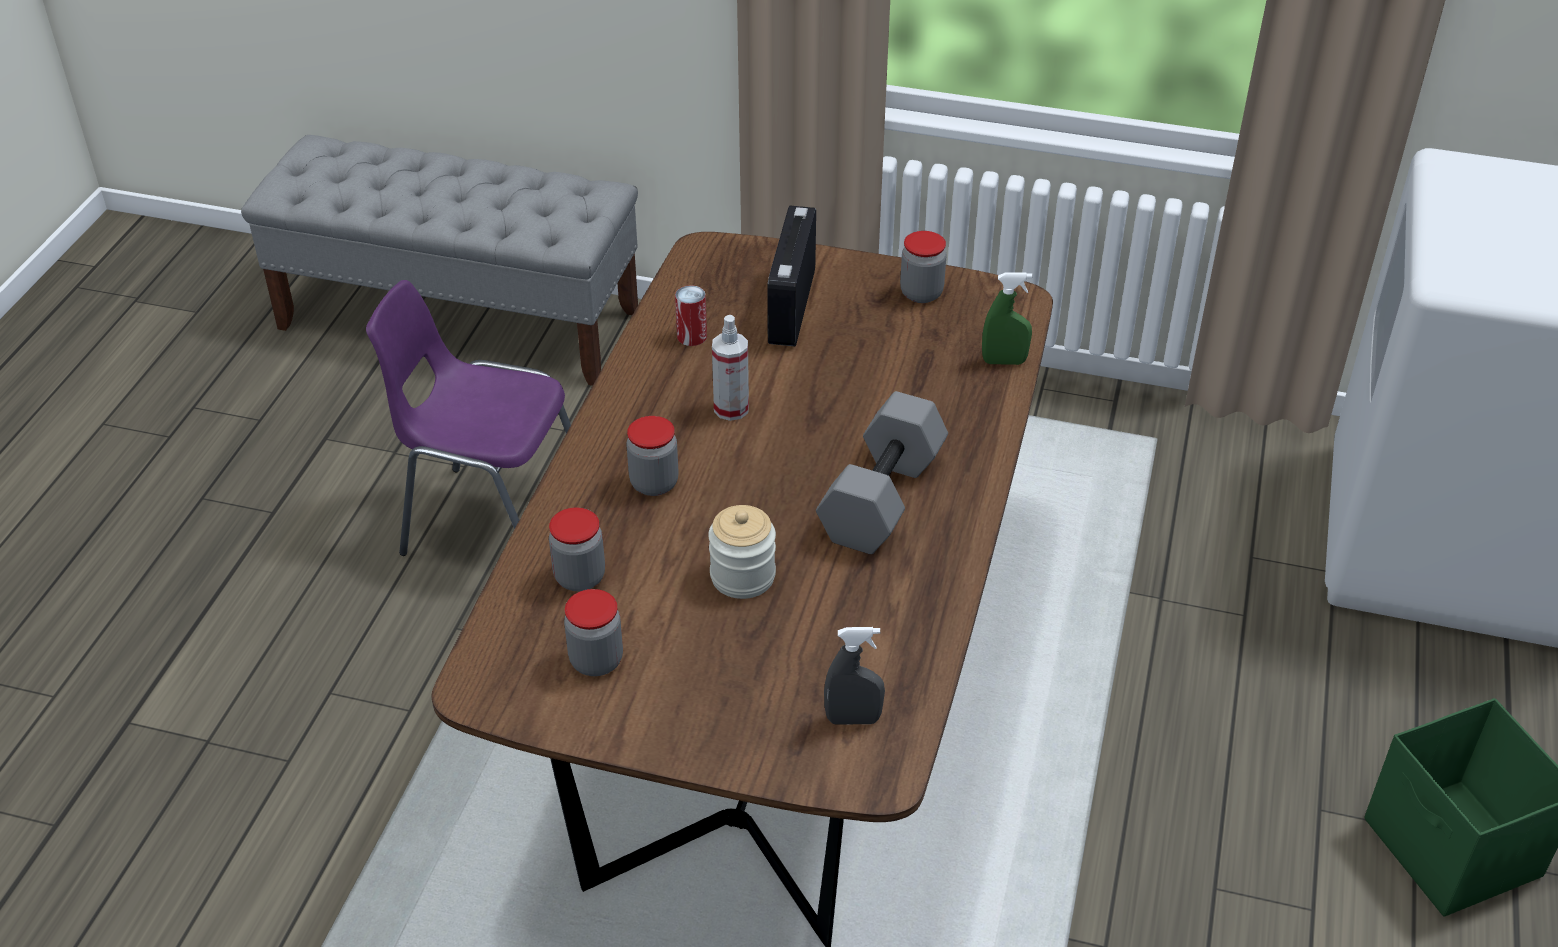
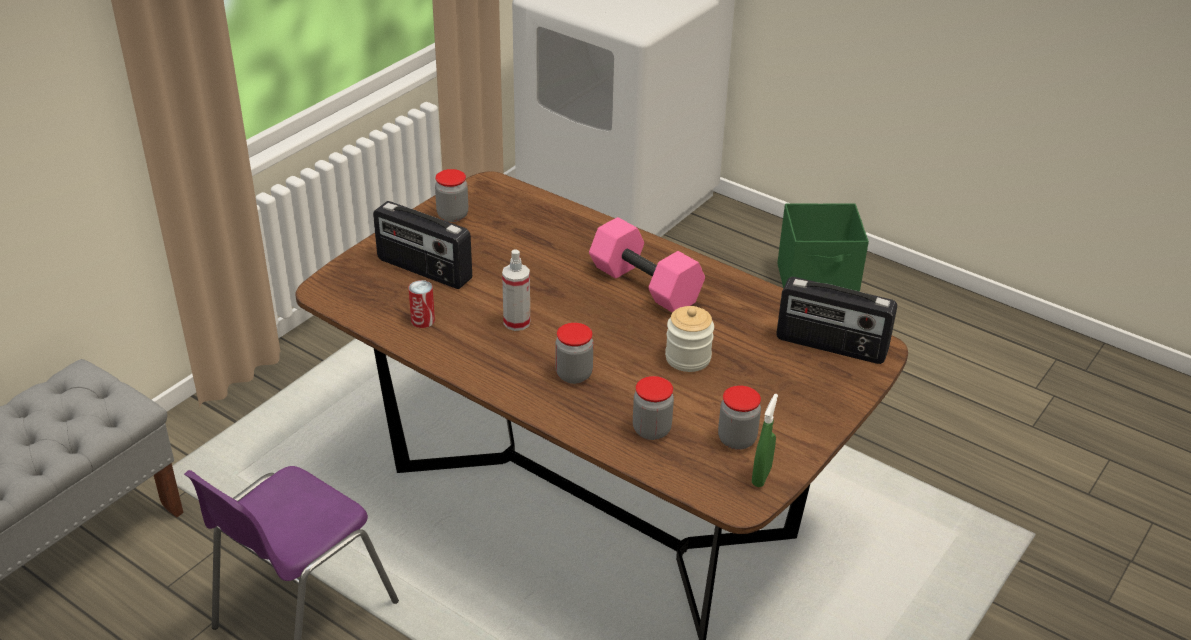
camera: 70 degrees left, 5 degrees down
(853, 719) = (831, 346): grey spray bottle -> radio
(883, 499) = (647, 285): grey dumbbell -> pink dumbbell
(1004, 361) = (545, 205): green spray bottle -> green spray bottle (761, 476)

